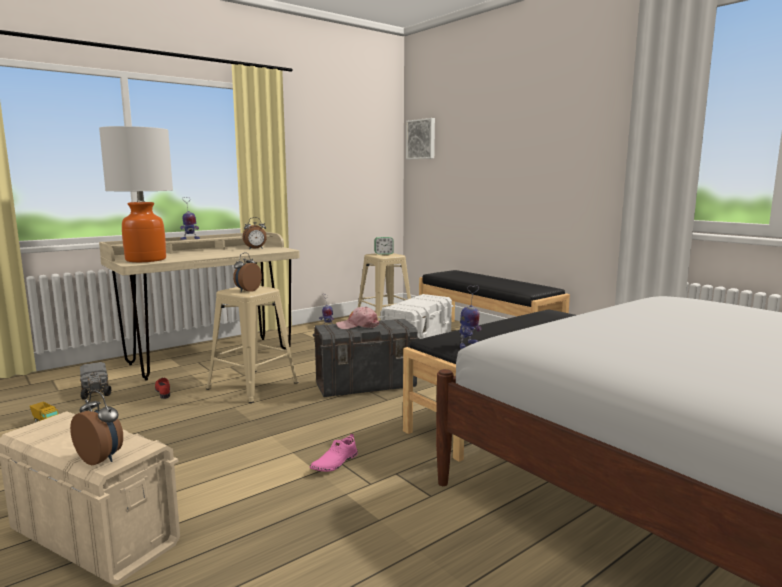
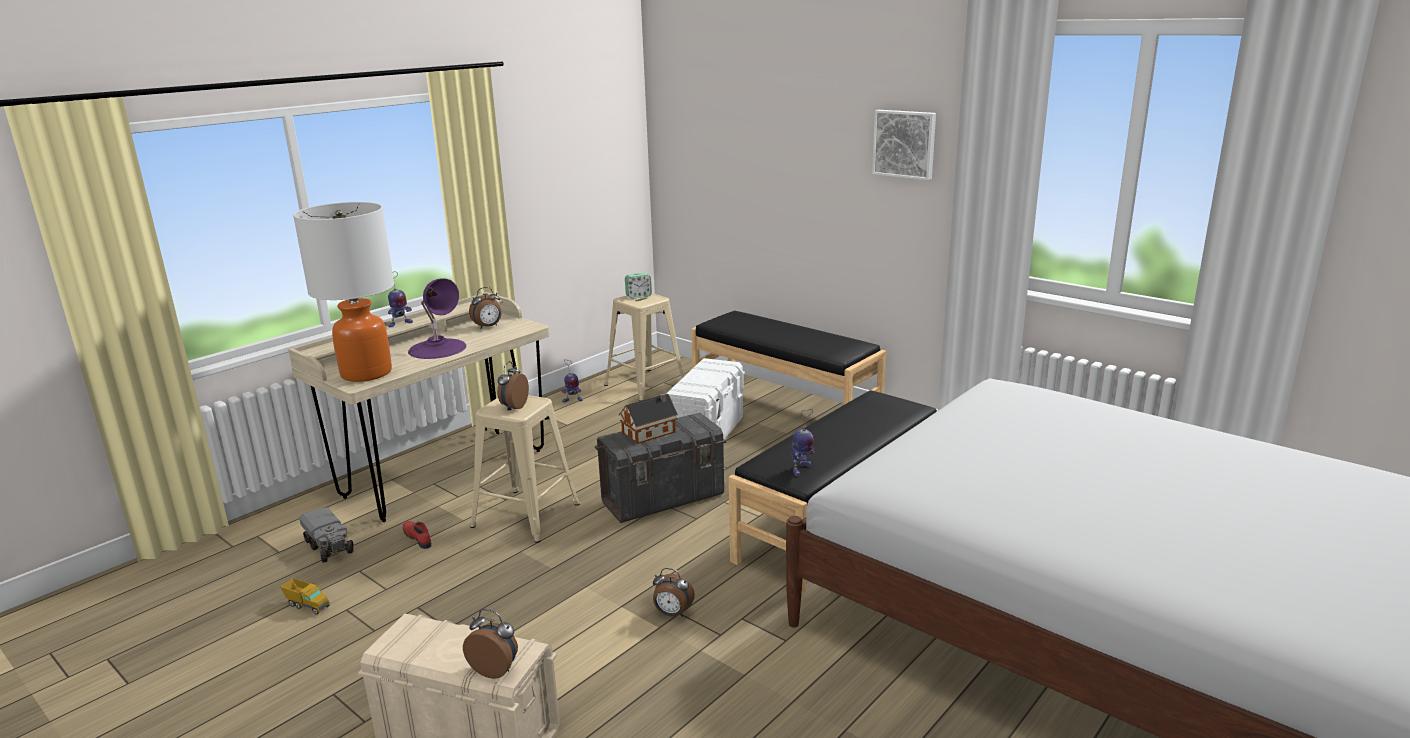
camera: 10 degrees left, 10 degrees up
(209, 254) = (437, 348): none -> purple table lamp
(334, 463) = (672, 614): pink shoe -> alarm clock
(358, 325) = (651, 432): pink cap -> toy house
(421, 139) = (675, 129): picture -> picture (905, 144)

